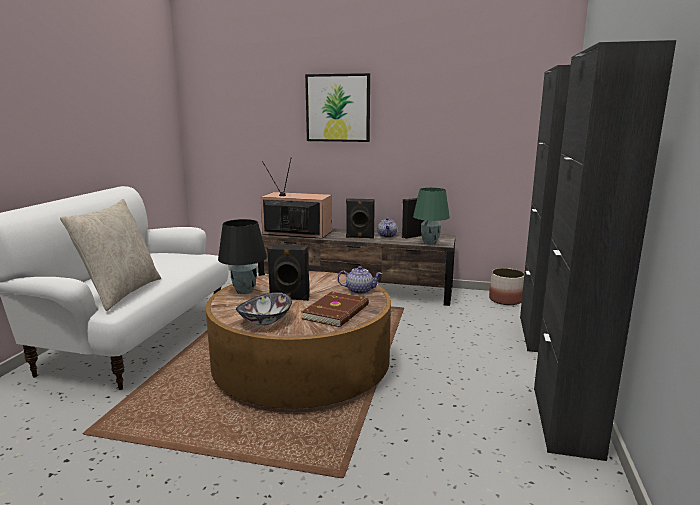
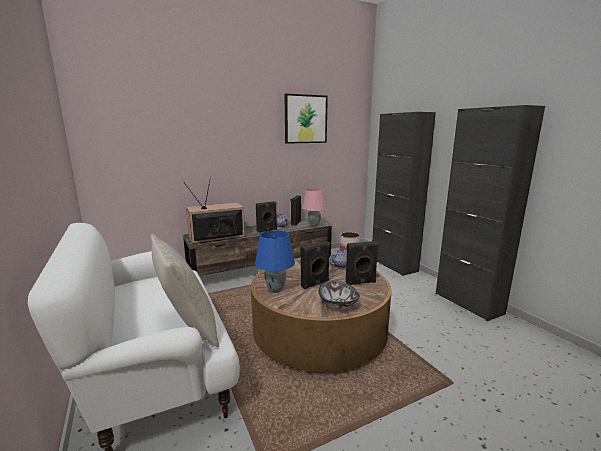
camera: 40 degrees left, 0 degrees up
(244, 291) = (275, 289): black table lamp -> blue table lamp
(337, 312) = (361, 282): brown book -> black speaker
(338, 108) = (232, 135): picture -> picture (305, 119)
(429, 243) = (314, 225): green table lamp -> pink table lamp

